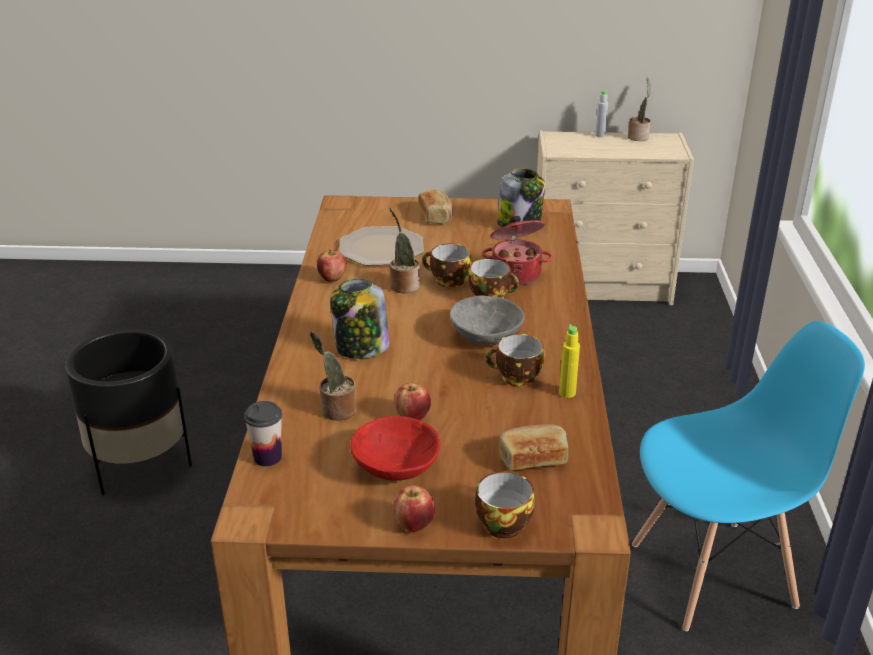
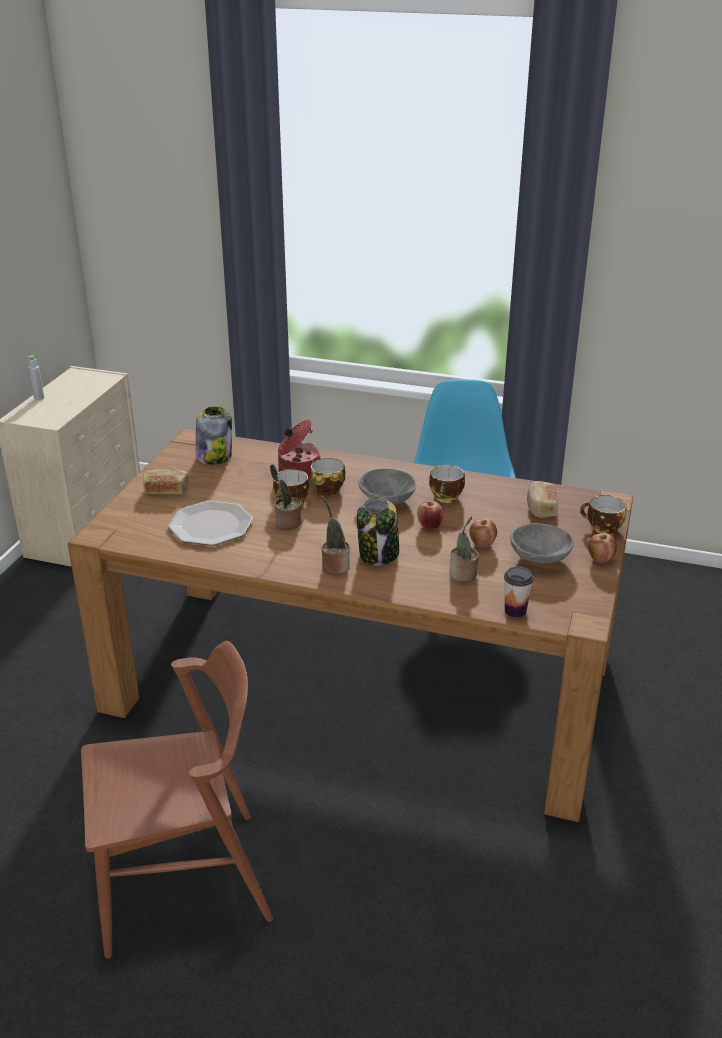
camera: 75 degrees left, 0 degrees up
(140, 465) = (183, 881): black planter -> brown chair
(332, 279) = (253, 556): apple -> apple (430, 526)
(394, 468) = (540, 559): red bowl -> grey bowl
(567, 393) = (471, 483): yellow bottle -> none
(638, 137) = (60, 383): potted plant -> potted plant (334, 566)

